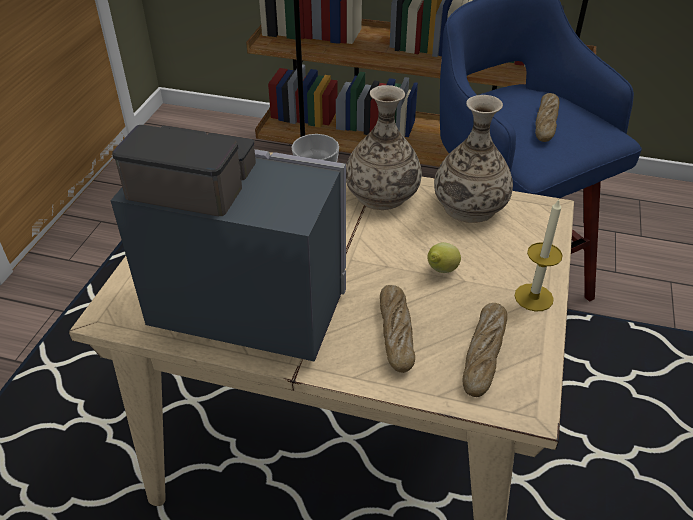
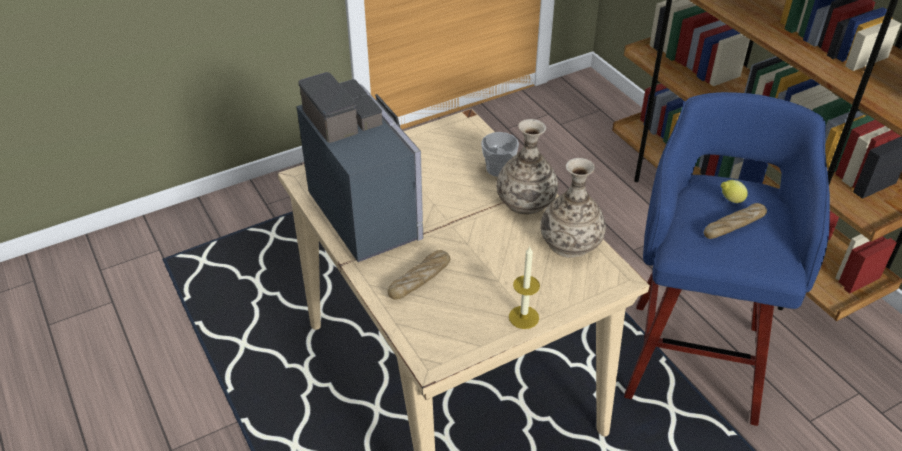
camera: 45 degrees right, 0 degrees up
(441, 271) = (492, 266): lemon -> lemon (730, 200)
(484, 354) = (448, 323): bread -> none

